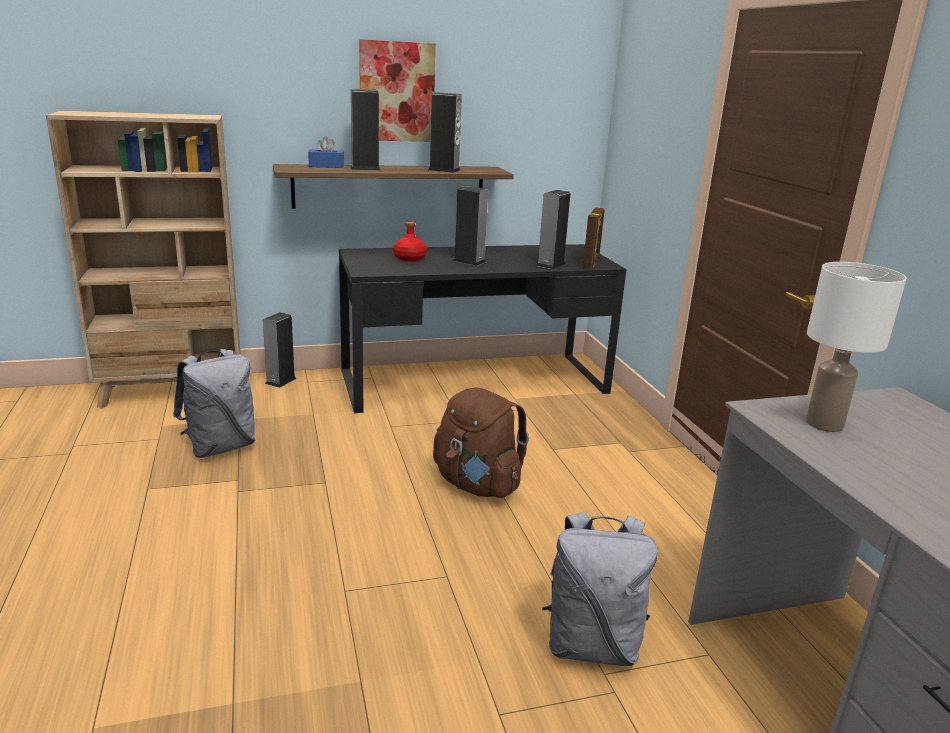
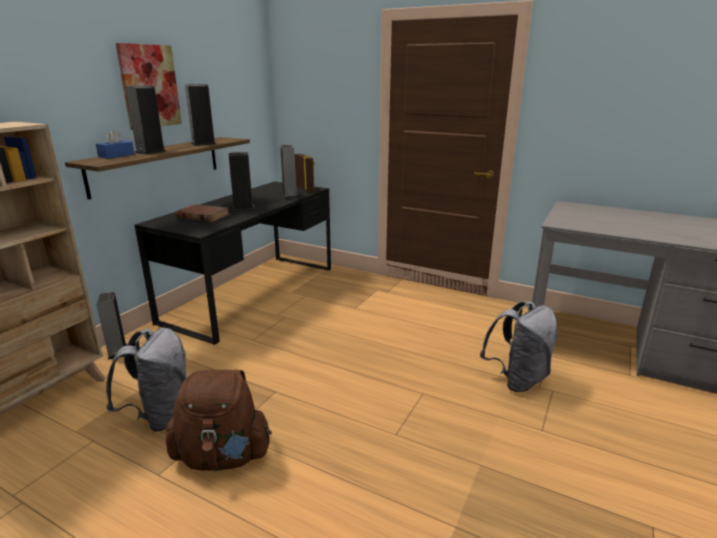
camera: 45 degrees left, 0 degrees up
(409, 258) = (203, 216): red bottle -> brown book
(477, 485) = (355, 344): brown backpack -> brown backpack (223, 456)
(823, 423) = (580, 221): white table lamp -> none

